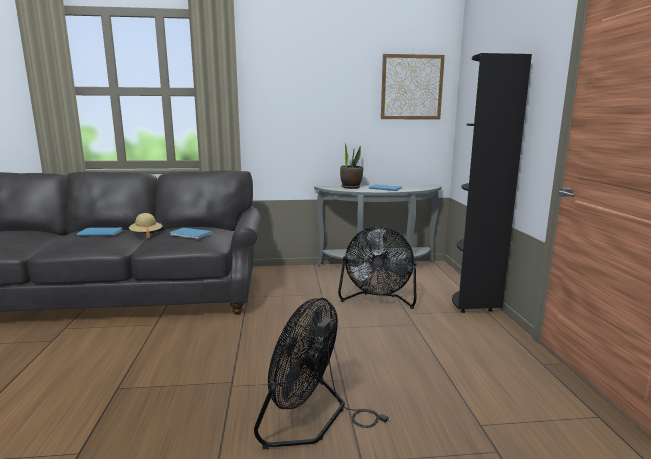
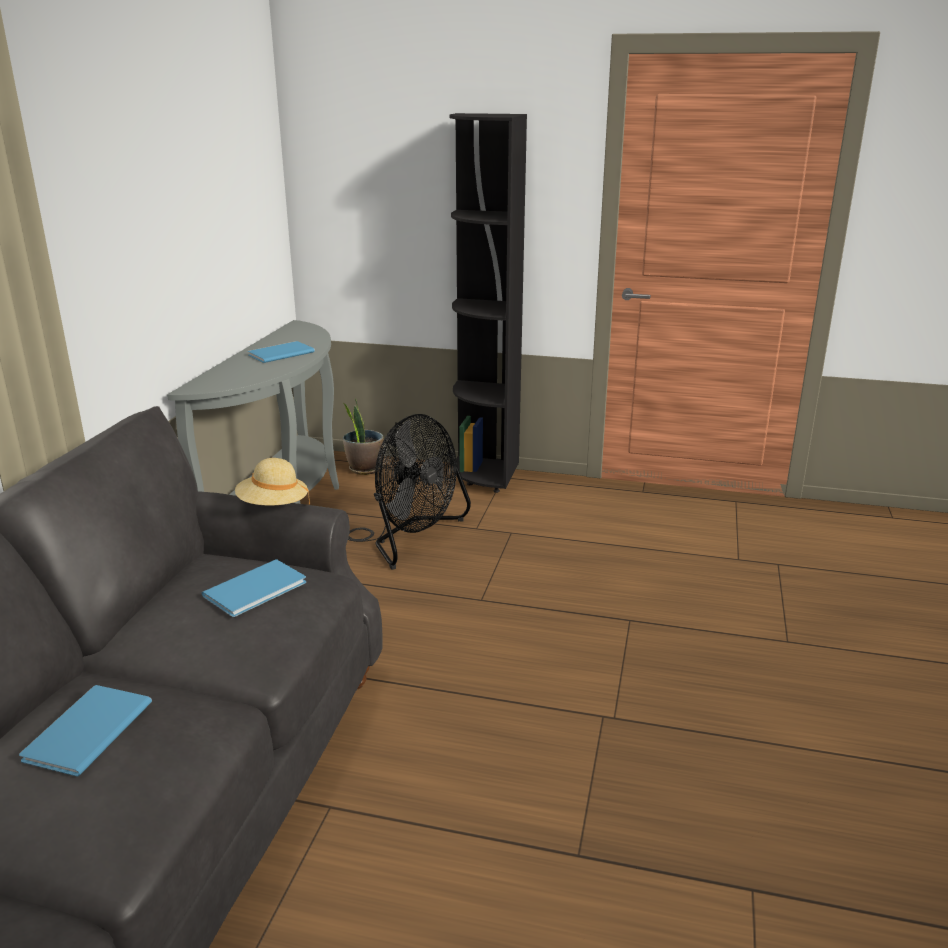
camera: 70 degrees left, 10 degrees up
(146, 234) = (128, 666): beige hat -> beige hat (273, 506)
(318, 416) = (705, 653): black fan -> none
(351, 187) = (233, 371): potted plant -> potted plant (364, 469)
(411, 86) = (241, 144): picture -> none

